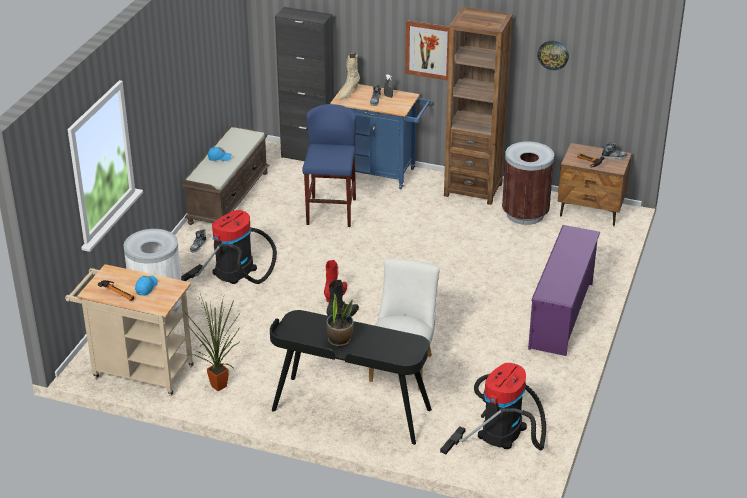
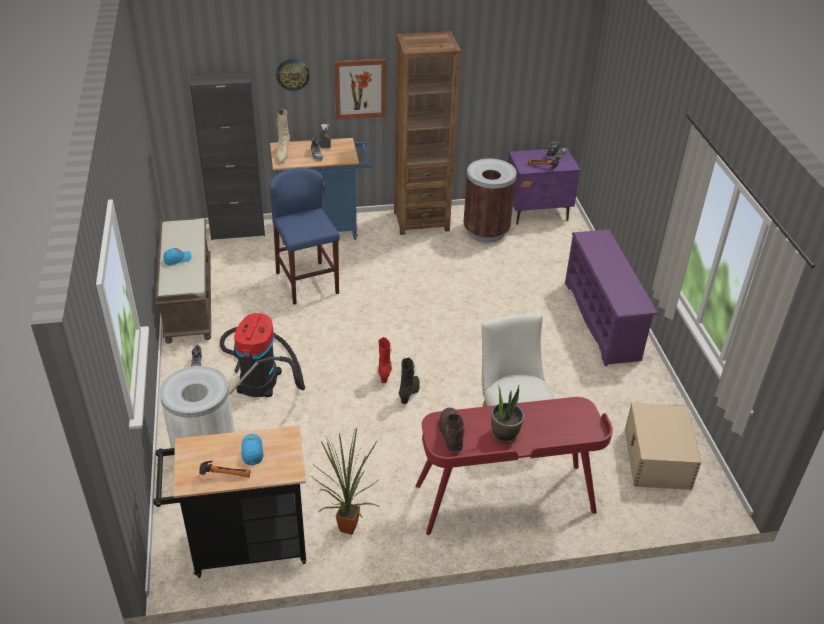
camera: 30 degrees left, 5 degrees up
(137, 371) = (242, 547): beige cart -> black cart
(300, 327) = (450, 434): none -> brown boot
(351, 410) = (505, 500): black desk -> red desk
(503, 428) = (656, 459): vacuum cleaner -> beige storage box
(553, 55) = (491, 66): wall clock -> wall clock (292, 74)
(591, 211) = (537, 212): brown nightstand -> purple nightstand

